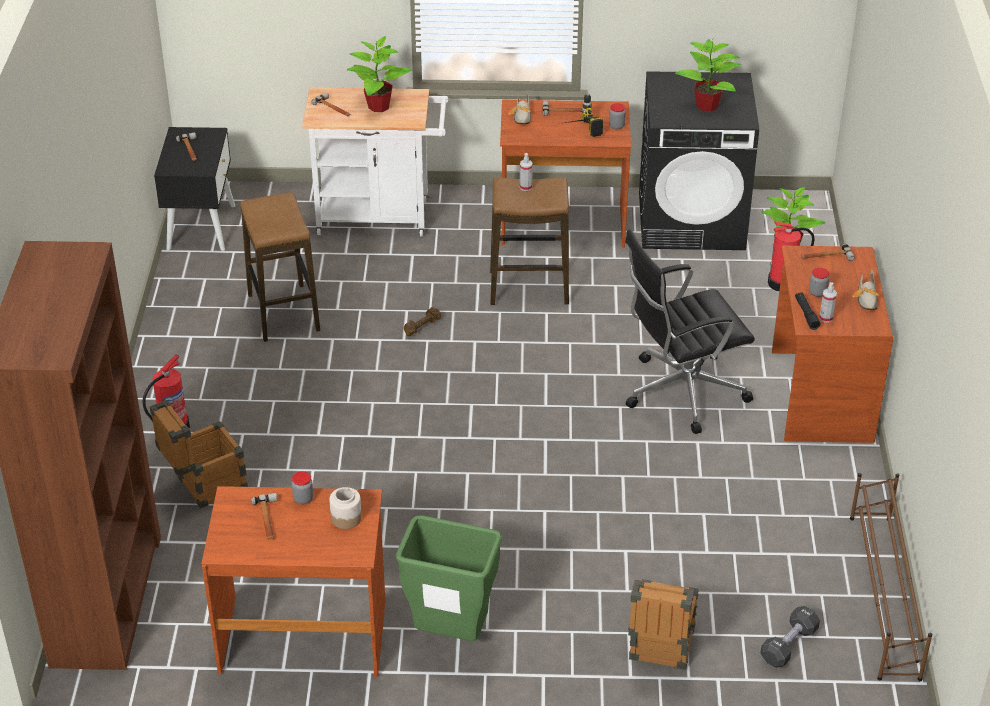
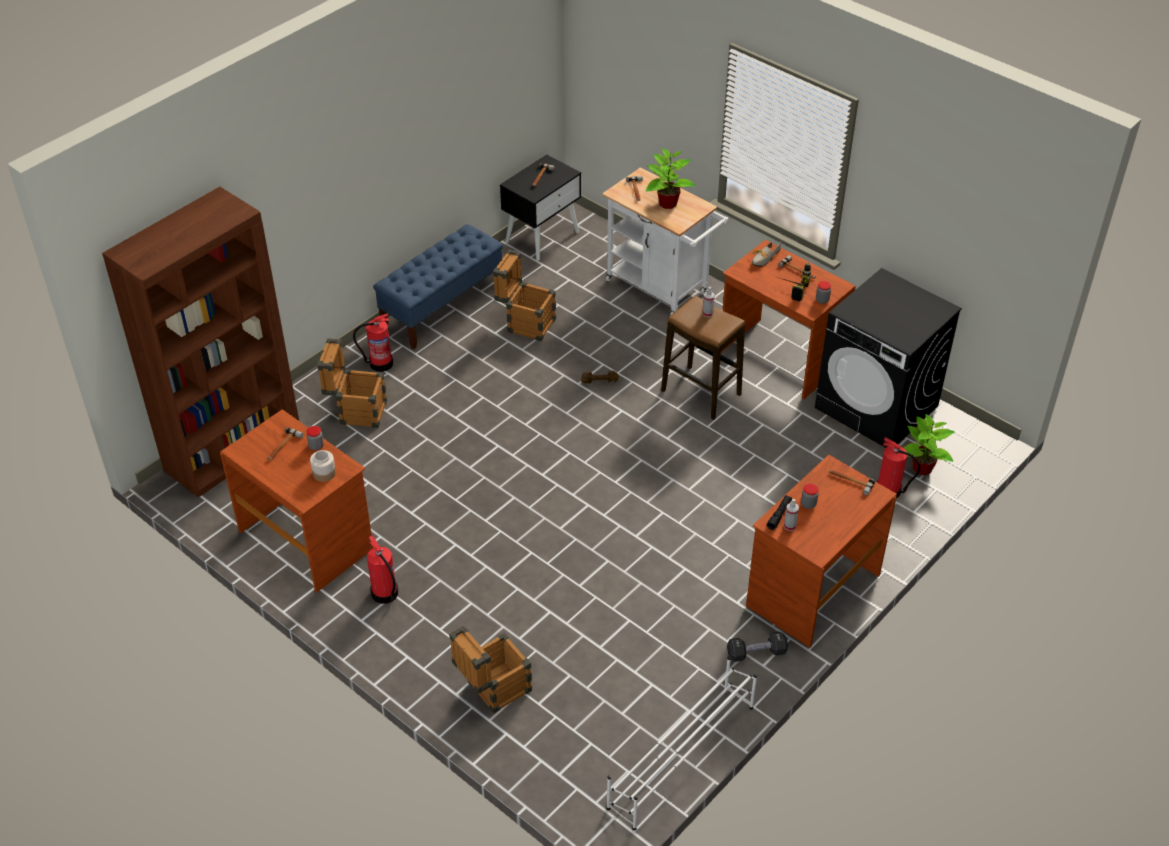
camera: 40 degrees right, 5 degrees up
(175, 342) = (442, 307): none -> blue bench
(283, 313) = (525, 323): stool -> crate
(450, 634) = (385, 594): green trash can -> fire extinguisher
(681, 392) = (716, 527): black office chair -> none
(708, 106) = (893, 317): potted plant -> none
(788, 645) = (576, 744): black dumbbell -> black dumbbell (756, 653)
(867, 299) = (839, 530): shoe -> none
(883, 596) = (680, 757): brown shoe rack -> white shoe rack

